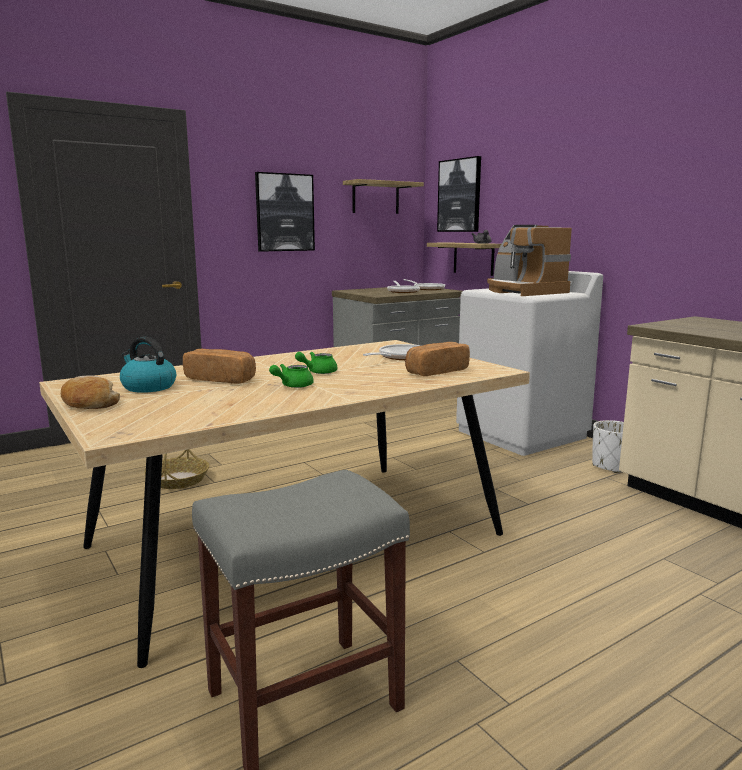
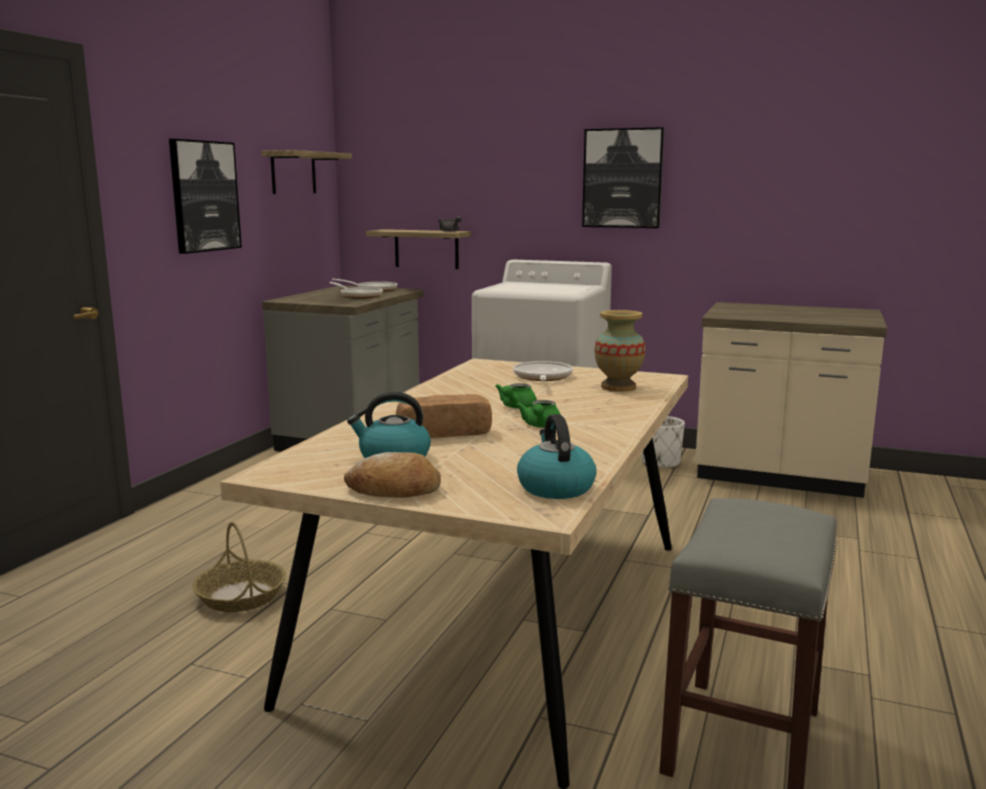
camera: 35 degrees left, 0 degrees up
(171, 422) = (555, 487): none -> kettle
(436, 371) = (618, 387): bread -> vase
(459, 195) = (398, 171): picture -> picture (622, 178)
(523, 291) = (542, 288): coffee machine -> none

